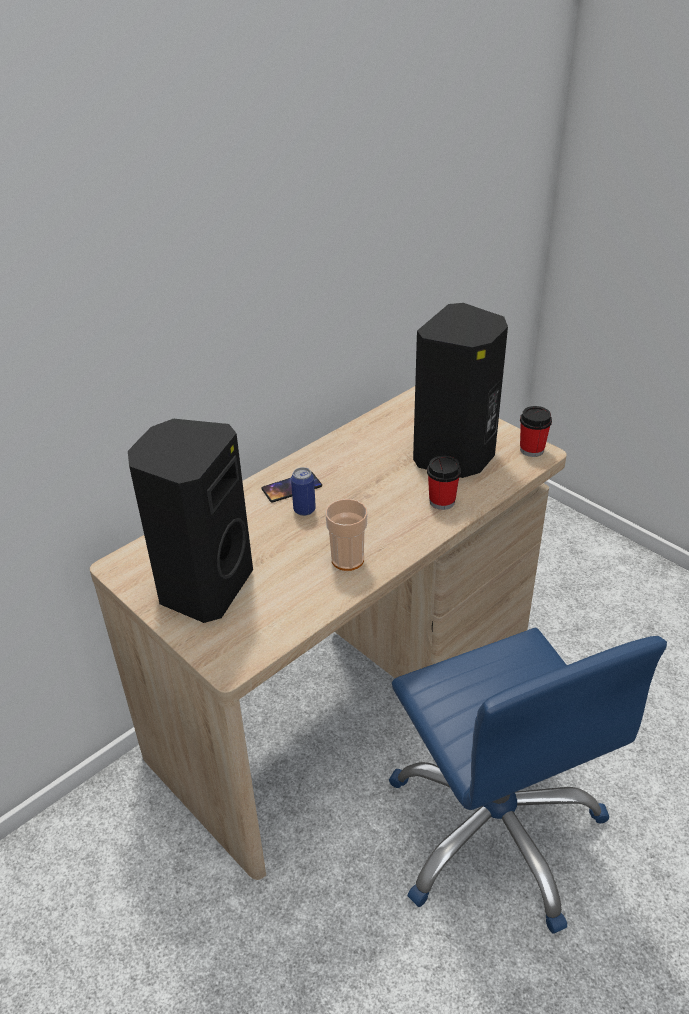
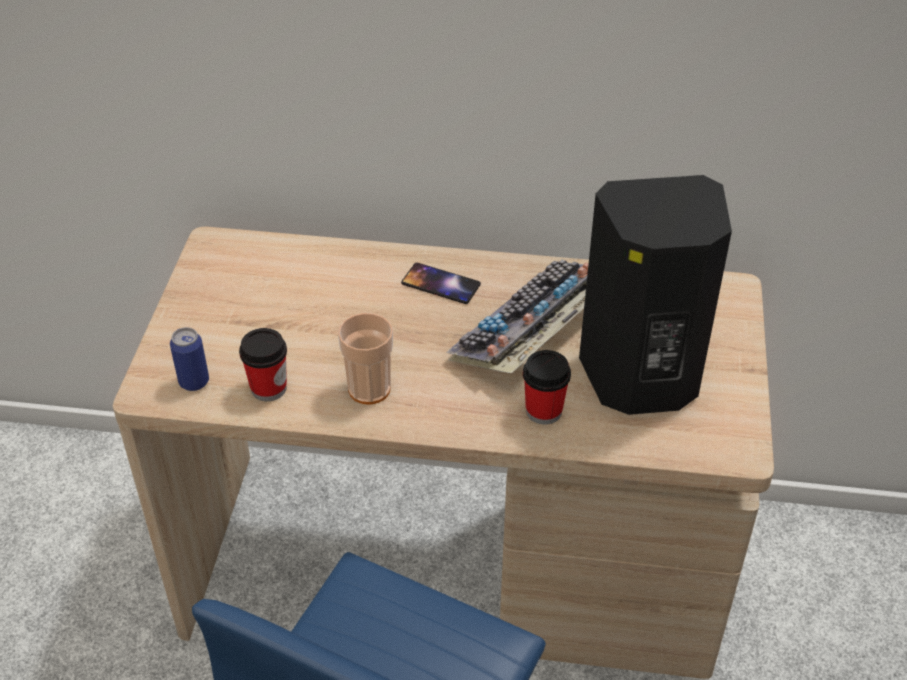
camera: 50 degrees right, 5 degrees up
(203, 587) = (234, 312): black speaker -> none
(304, 510) = (415, 313): can -> can (194, 382)
(375, 475) = (532, 332): none -> keyboard
(531, 450) = (736, 439): cup -> cup (268, 388)

